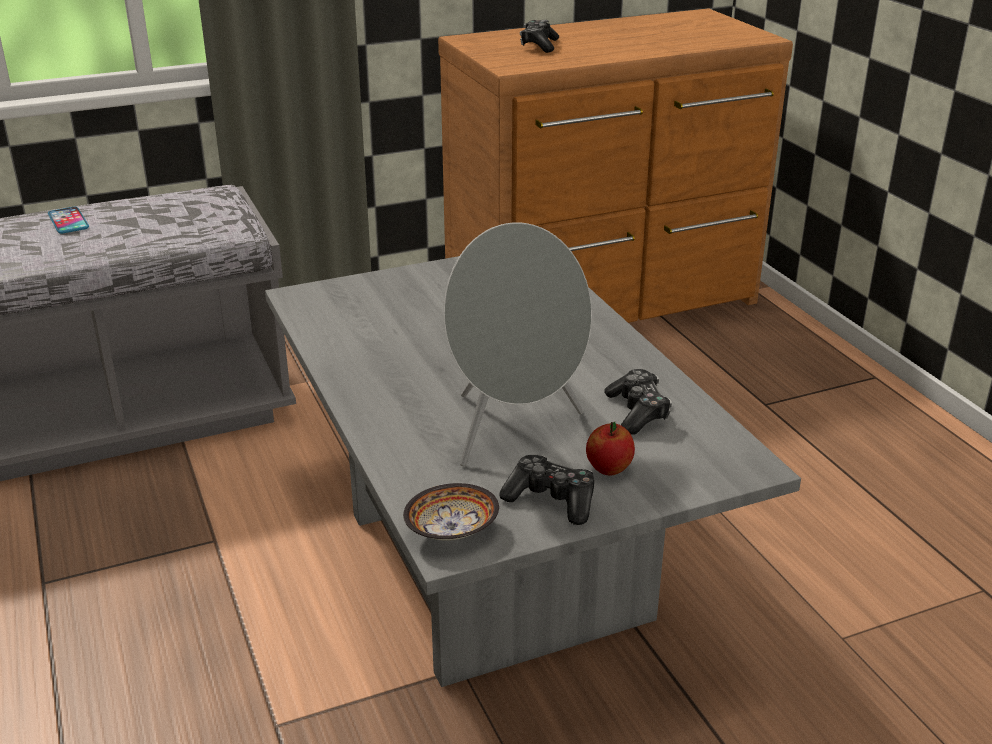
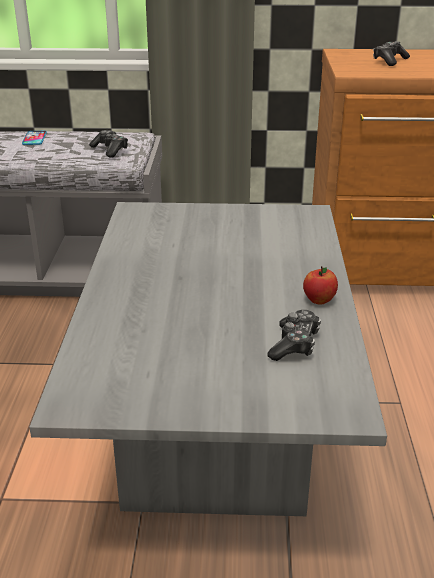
camera: 25 degrees right, 0 degrees up
(452, 531) = (79, 395): bowl -> none
(514, 431) = (189, 334): grey speaker -> none
(551, 500) = (169, 393): game controller -> game controller (110, 150)
(609, 469) = (233, 382): apple -> apple (319, 300)

